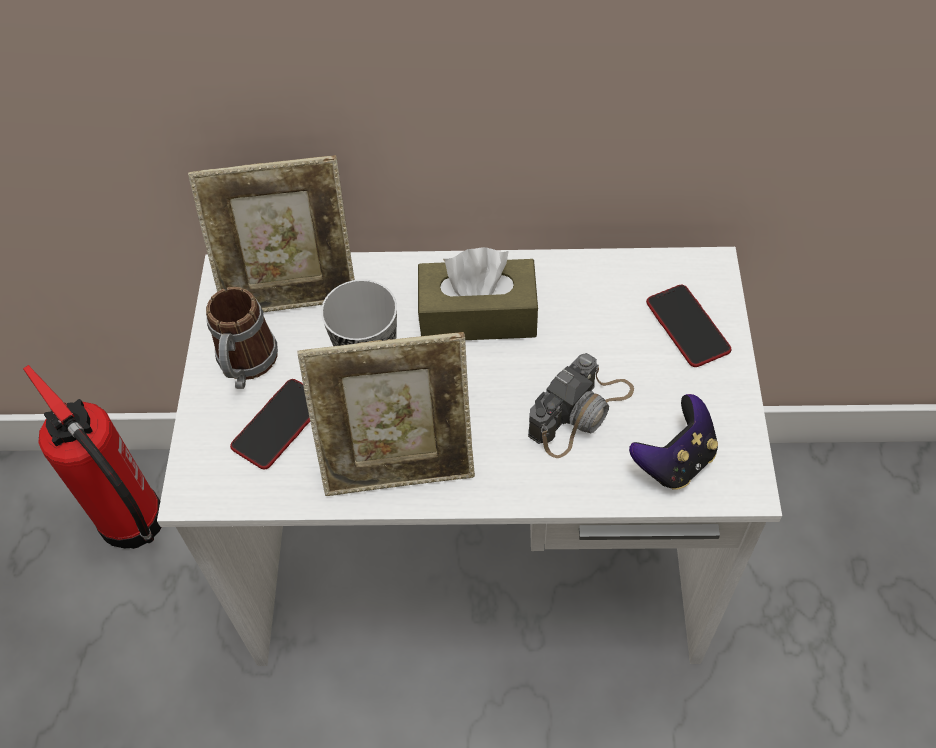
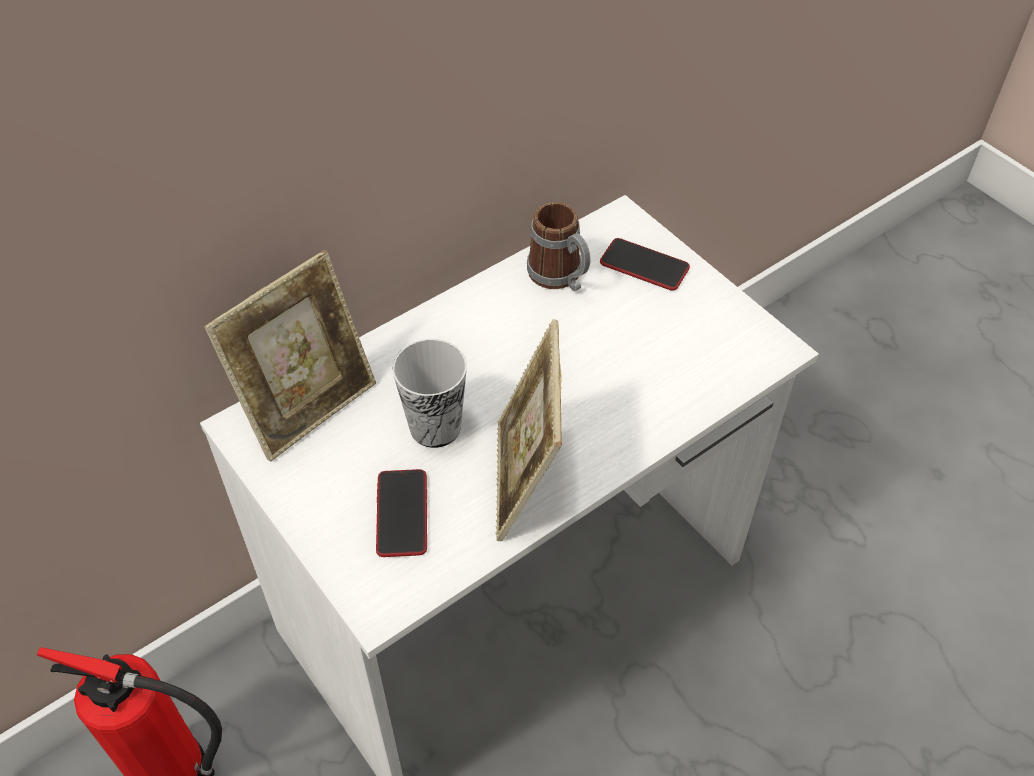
camera: 40 degrees left, 5 degrees down
(246, 366) = (328, 487): mug -> mug (560, 277)
(398, 461) = (526, 481): picture frame -> picture frame turned 135 degrees clockwise
(478, 315) = (485, 341): brown tissue box -> none
(580, 412) = (626, 365): camera -> none
(674, 460) = (720, 360): game controller -> none

